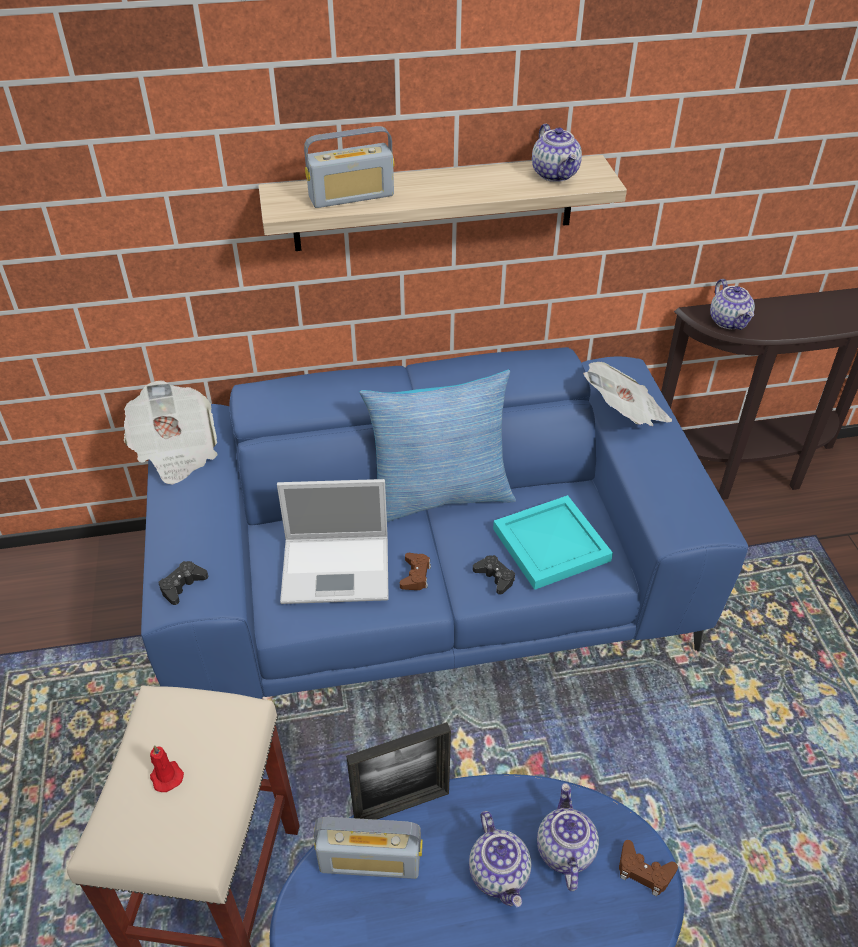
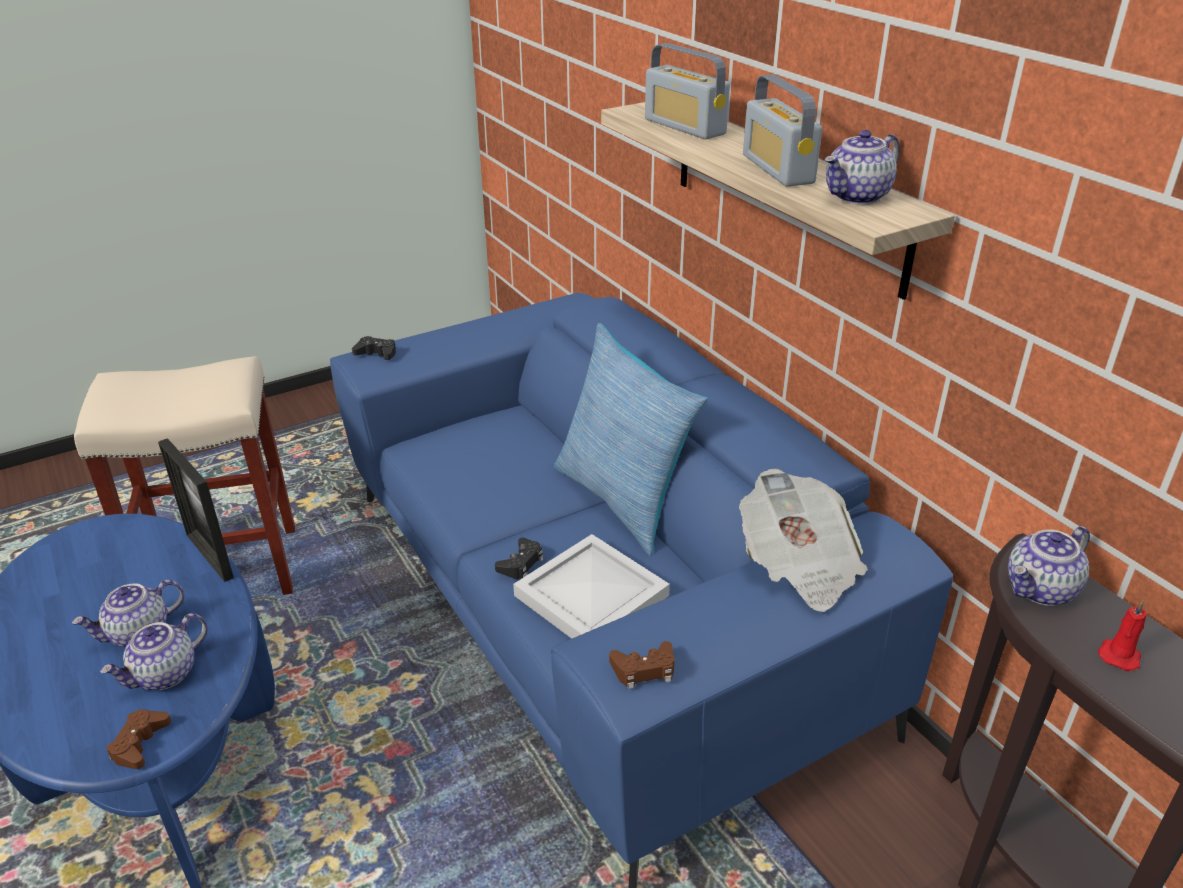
camera: 70 degrees right, 10 degrees down
(166, 775) = (169, 385): red candle -> red candle (1119, 655)
(175, 451) = (532, 308): newspaper -> none
(338, 568) = (483, 459): laptop -> none
(370, 860) = (153, 551): radio -> radio (777, 169)
(415, 575) = (498, 509): brown game controller -> brown game controller (644, 670)
(553, 545) = (591, 597): turquoise tray -> white tray
(564, 850) = (165, 675): teapot -> teapot turned 150 degrees clockwise

